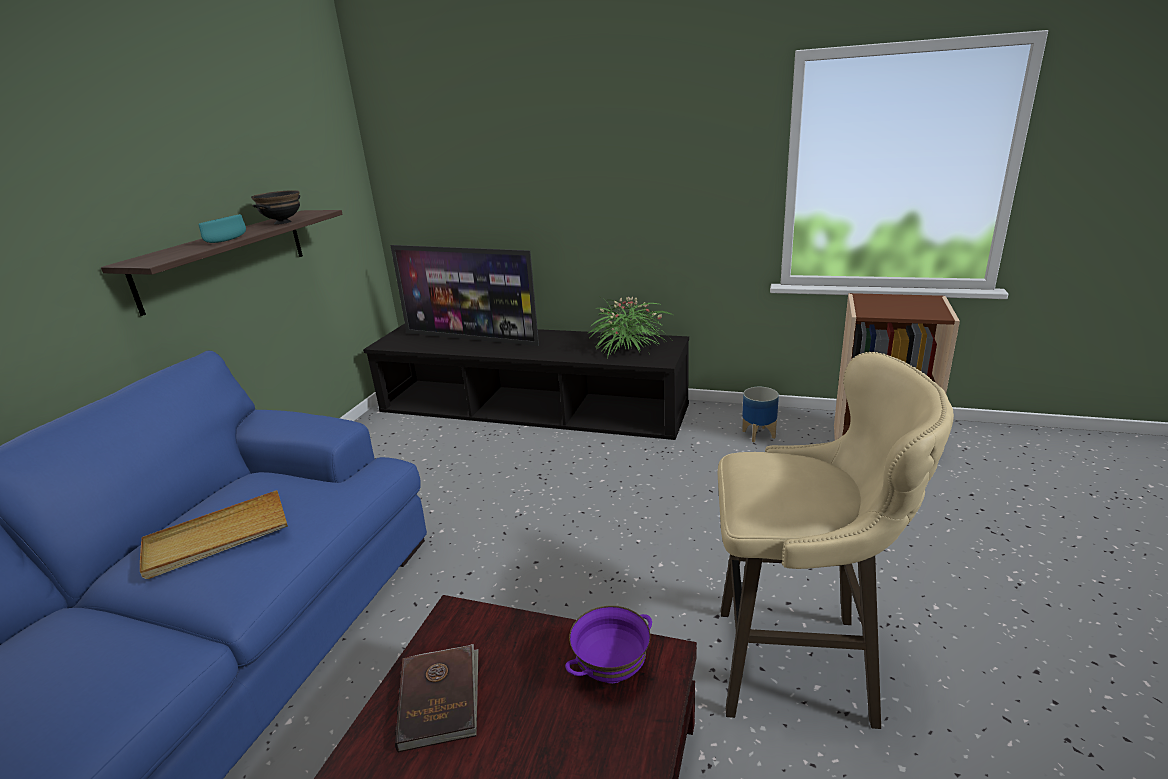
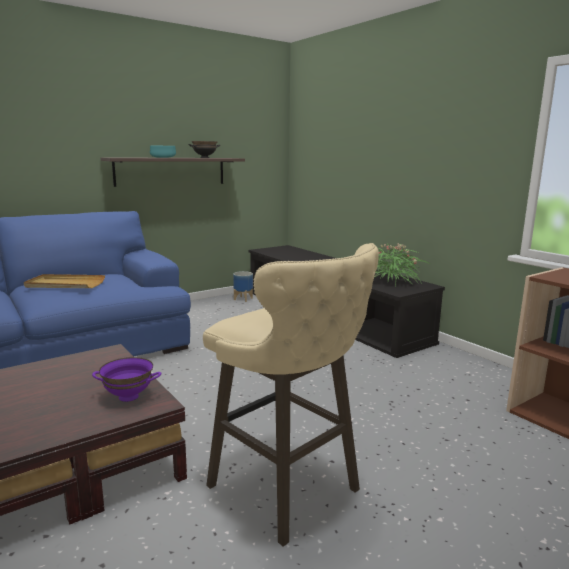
camera: 35 degrees right, 10 degrees down
(440, 698) = (56, 372): brown book -> none
(472, 338) = (308, 258): television -> none
(759, 434) = (465, 376): planter -> planter (243, 299)

